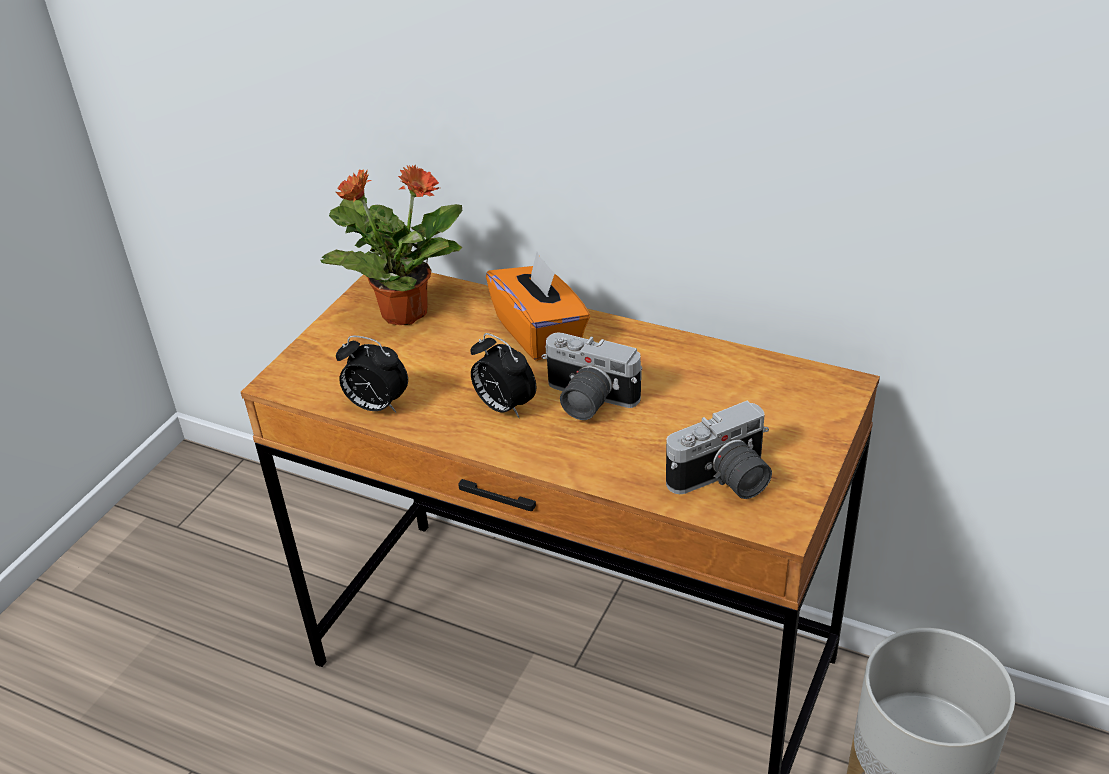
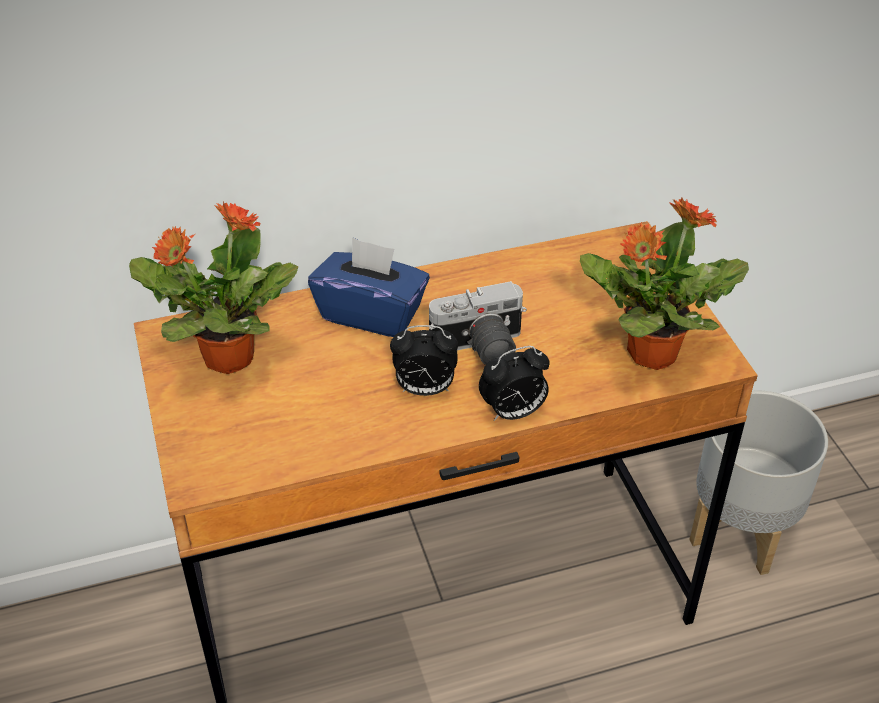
camera: 45 degrees left, 5 degrees up
(376, 406) = (318, 450): alarm clock -> alarm clock (513, 412)
(540, 333) = (371, 313): orange tissue box -> blue tissue box
(724, 482) = (650, 353): camera -> potted plant

